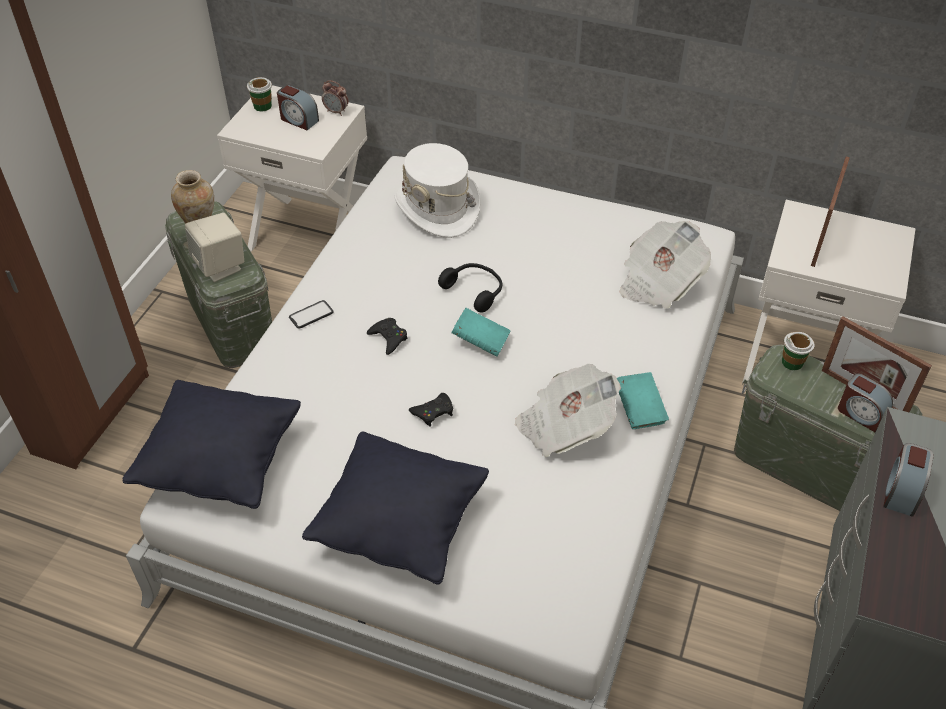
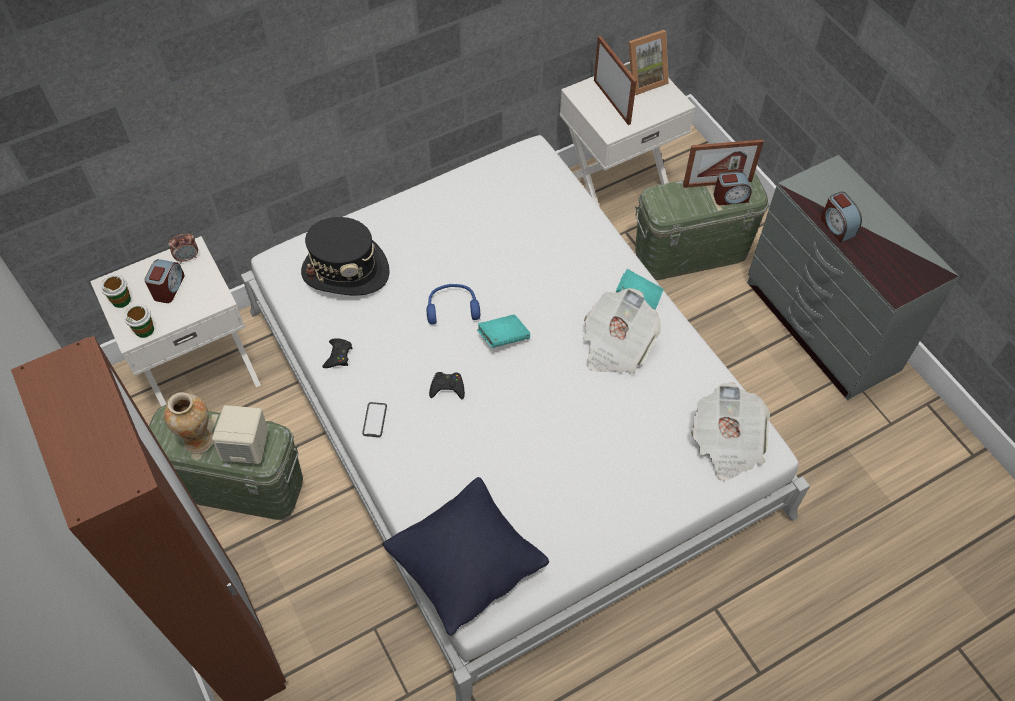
camera: 50 degrees left, 10 degrees up
(298, 120) = (168, 288): alarm clock -> alarm clock turned 60 degrees counterclockwise
(400, 526) = (615, 490): black pillow -> none
(433, 412) = (539, 407): black game controller -> black game controller (338, 355)
(438, 208) = (345, 271): white hat -> black hat
(474, 290) = (452, 307): black headphones -> blue headphones
(659, 282) = (548, 206): newspaper -> newspaper (727, 443)
(792, 362) = (664, 195): cup -> cup (144, 329)
(879, 243) = (642, 80): none -> picture frame

